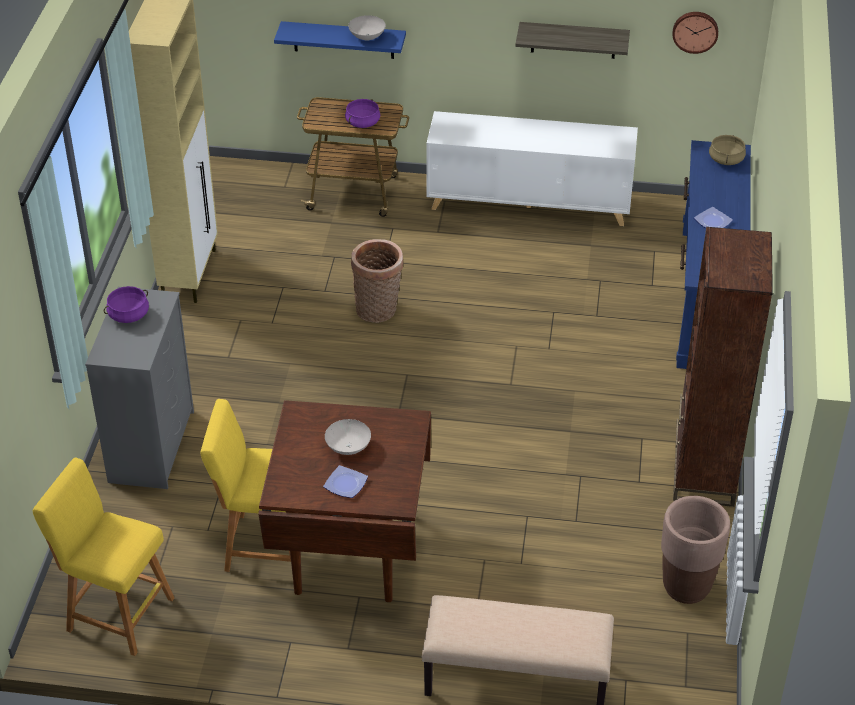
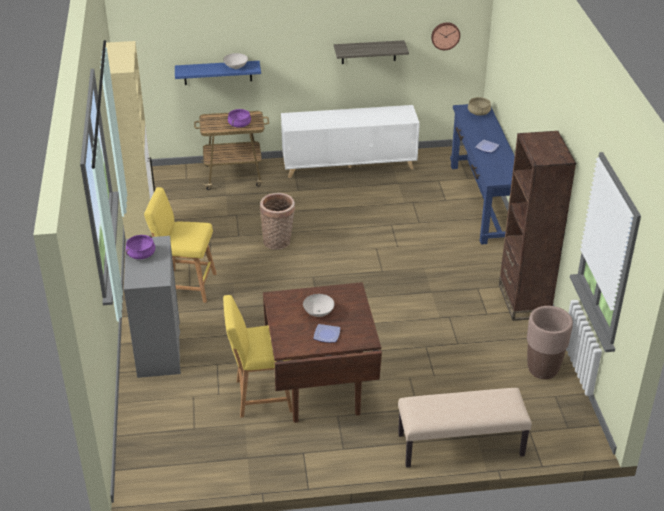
camera: 15 degrees left, 5 degrees down
(116, 612) = (175, 458): yellow stool -> yellow stool (185, 285)

